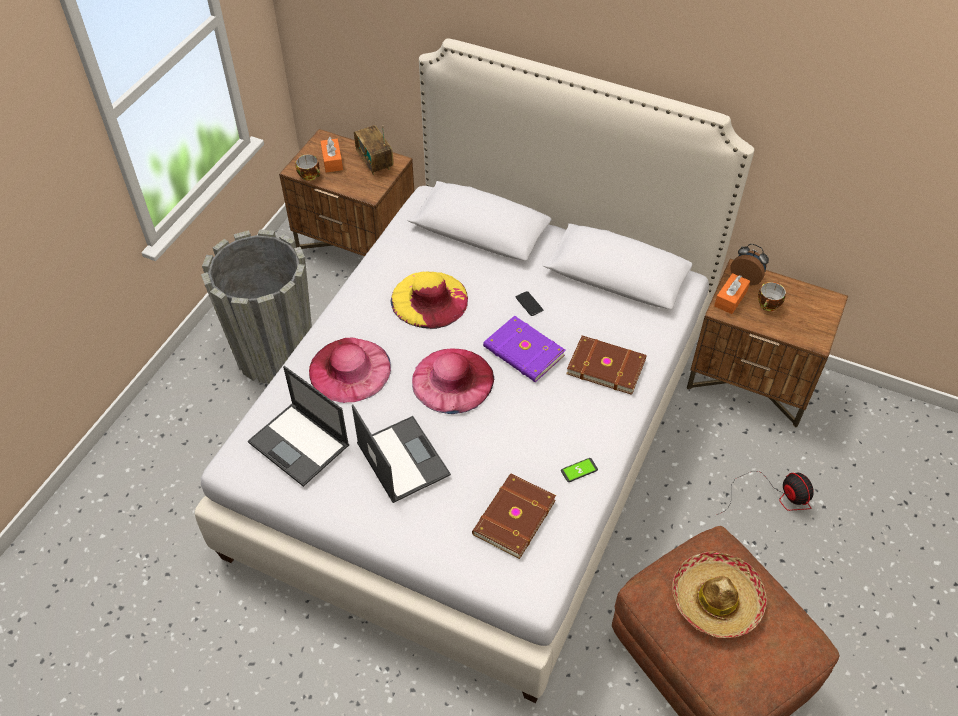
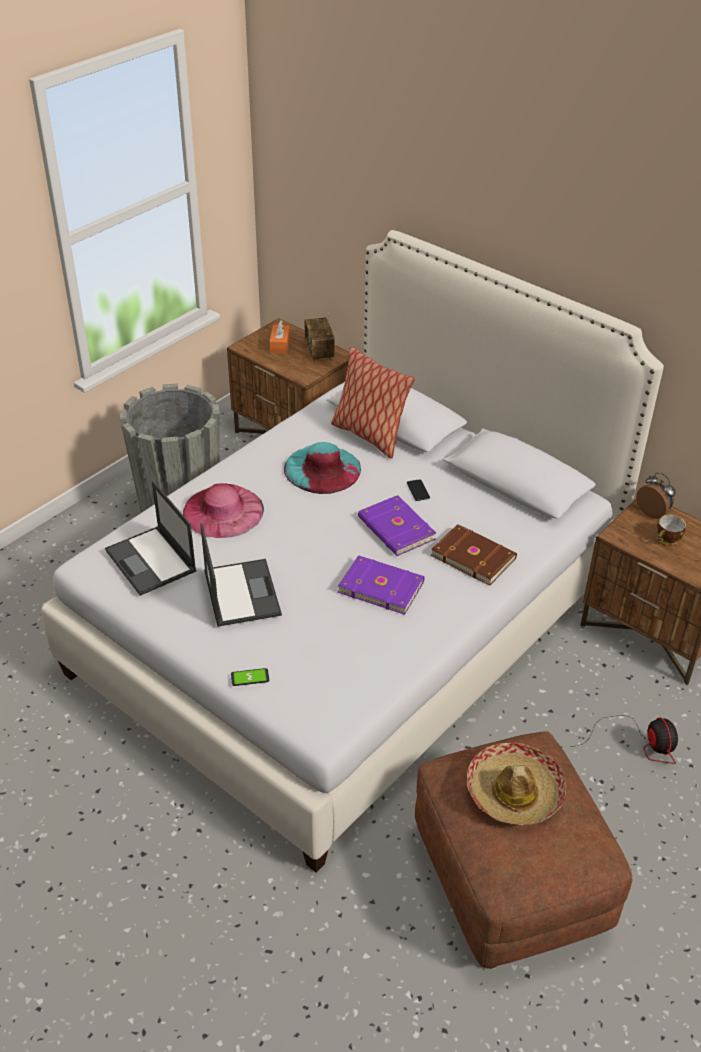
camera: 15 degrees right, 10 degrees down
(310, 175) = (254, 353): cup -> none
(429, 299) = (322, 469): yellow hat -> turquoise hat
(452, 380) = (317, 538): pink hat -> none
(460, 251) = (369, 435): none -> pillow
(512, 517) = (327, 663): brown book -> none
(532, 419) = (381, 586): none -> purple book
(579, 470) = (410, 638): phone -> phone (250, 677)
(730, 299) = (629, 527): orange tissue box -> none

